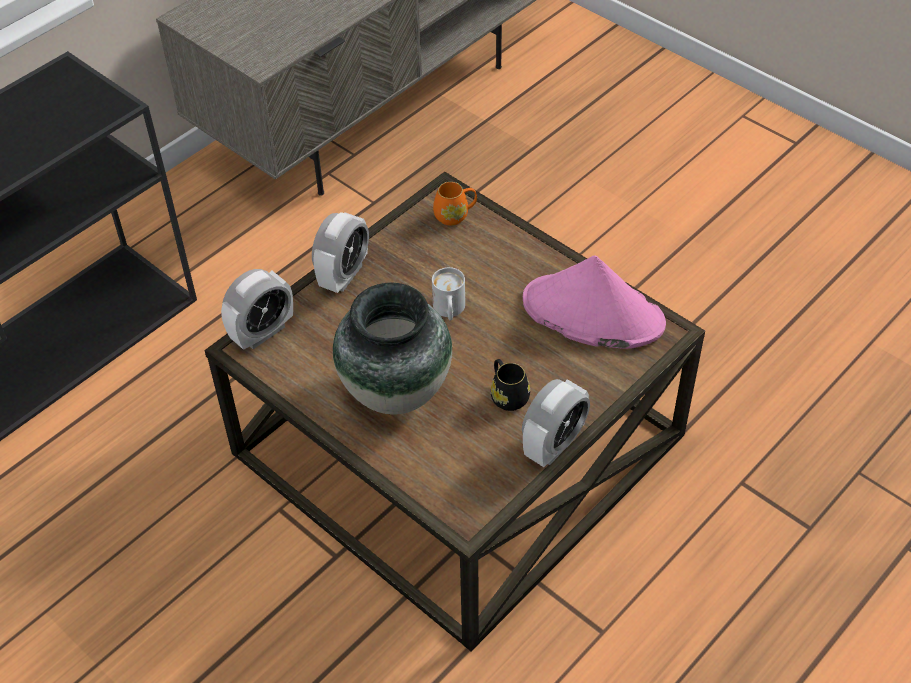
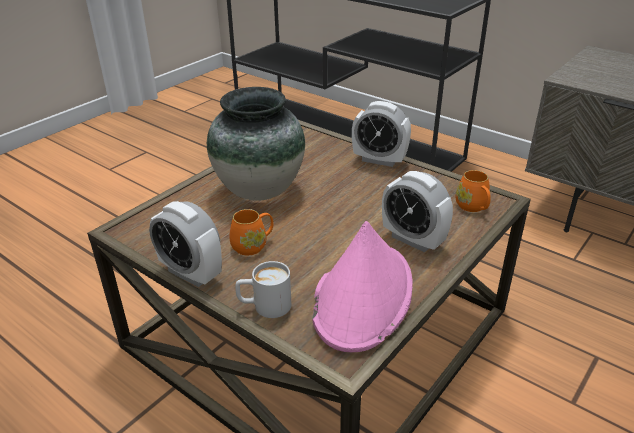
camera: 85 degrees right, 15 degrees down
(262, 332) = (315, 135): alarm clock -> alarm clock (413, 240)
(449, 311) = (351, 210): white mug -> white mug (264, 306)
(507, 395) = (253, 245): black mug -> orange mug

